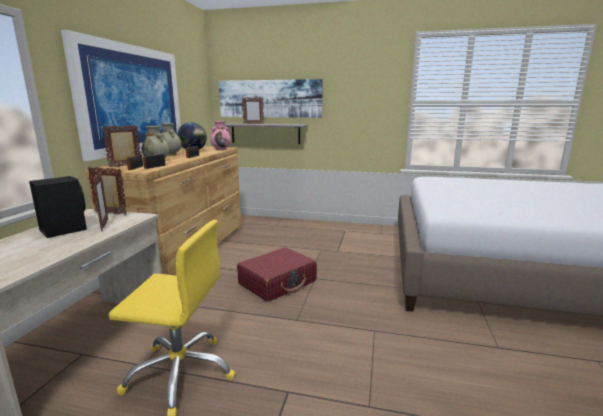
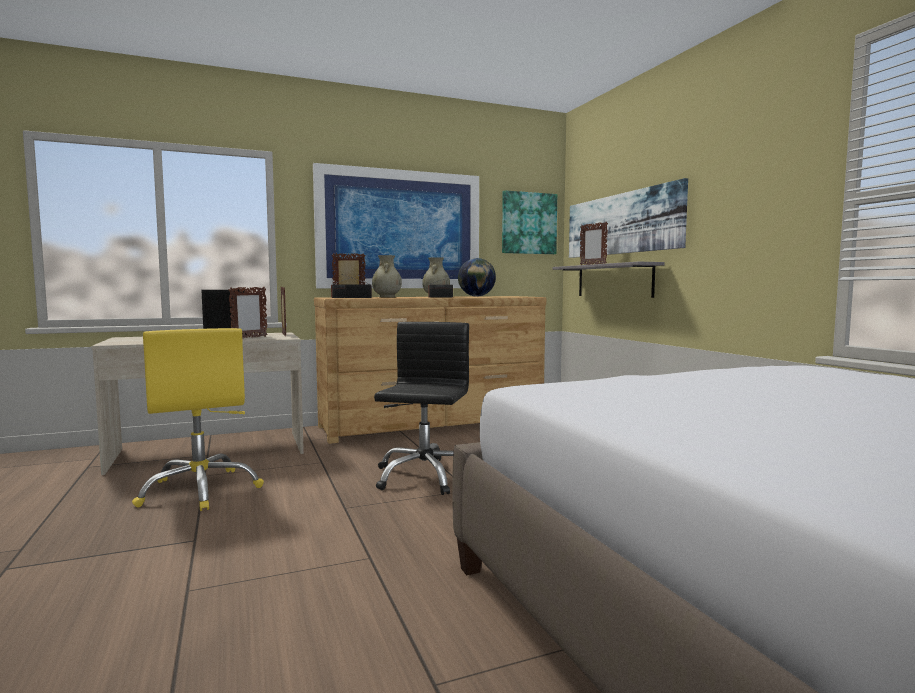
camera: 55 degrees right, 10 degrees down
(196, 92) = (528, 223): none -> picture
(221, 149) = (512, 296): pink vase -> none
(278, 282) = (424, 476): red suitcase -> black office chair

